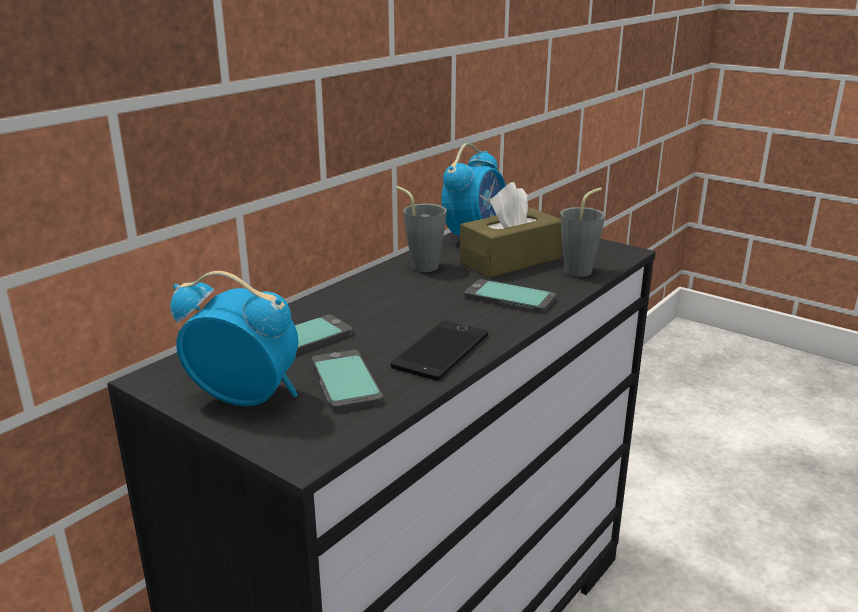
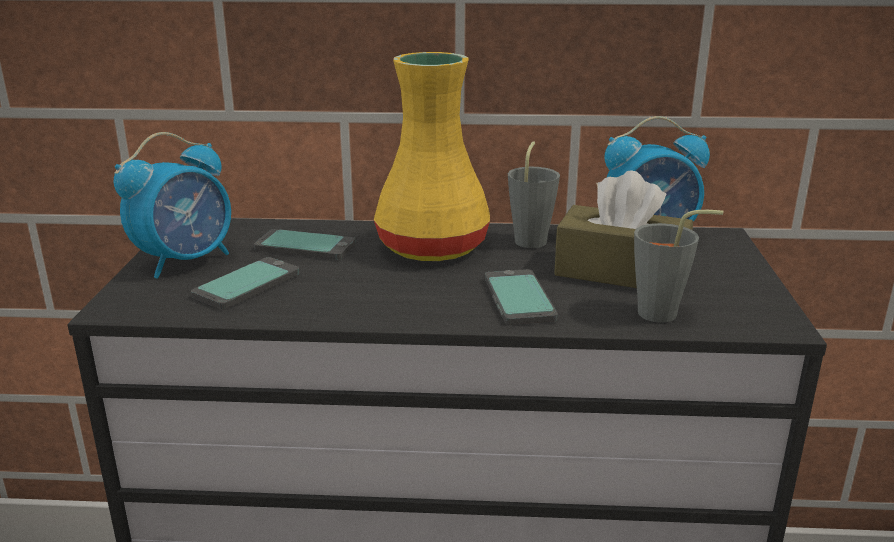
camera: 55 degrees right, 0 degrees up
(245, 398) = (186, 261): alarm clock -> alarm clock turned 60 degrees clockwise
(384, 298) = (430, 248): none -> yellow vase
(441, 351) = (351, 303): phone -> none

